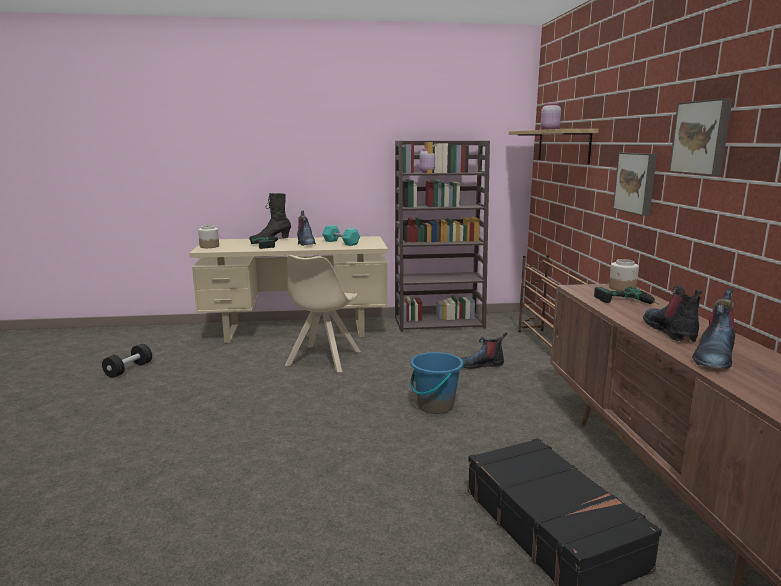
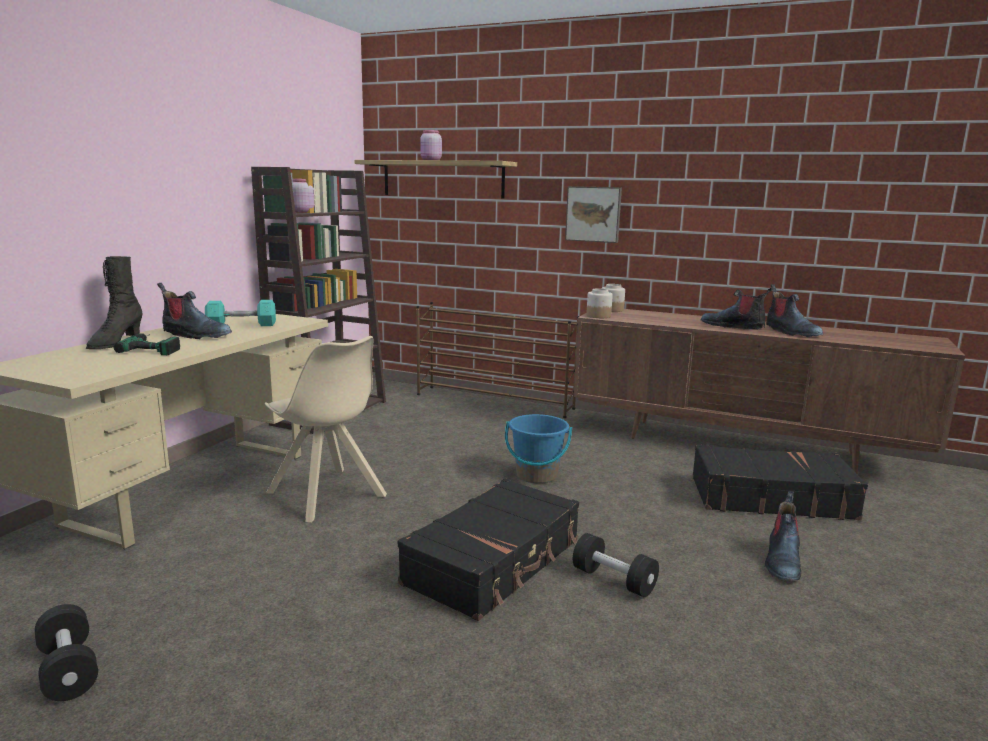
camera: 60 degrees left, 0 degrees up
(209, 246) = (54, 373): jar -> jar (598, 316)
(286, 426) = (495, 562): none -> black suitcase
(297, 472) = (613, 580): none -> black dumbbell
(480, 365) = (471, 431): boot -> boot (782, 561)
(627, 302) = (653, 317): power drill -> none
(702, 137) = (682, 174): picture -> none

